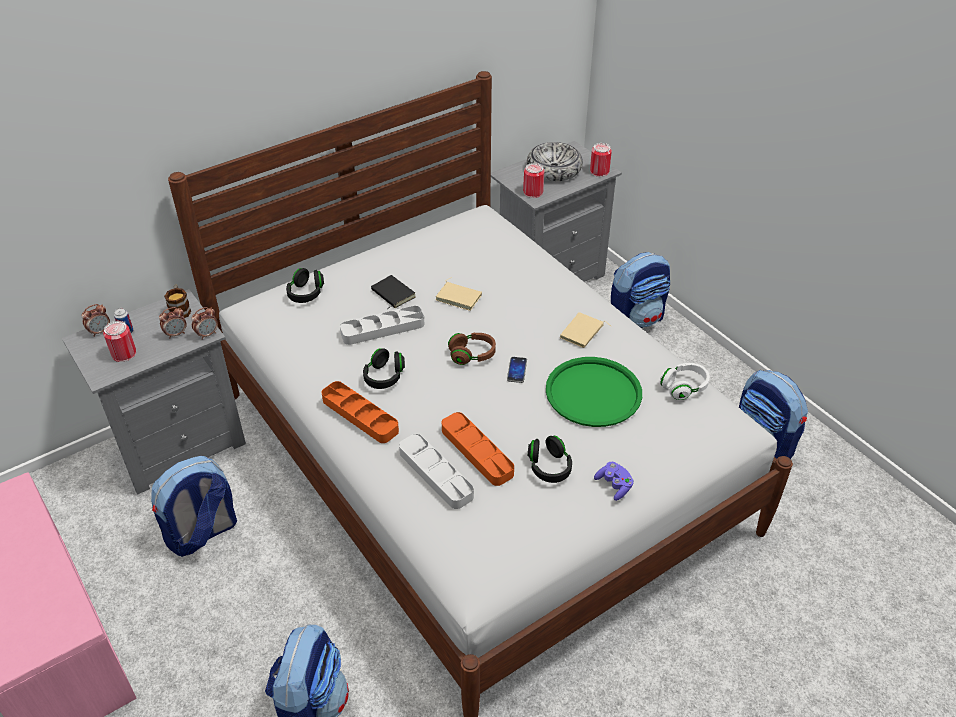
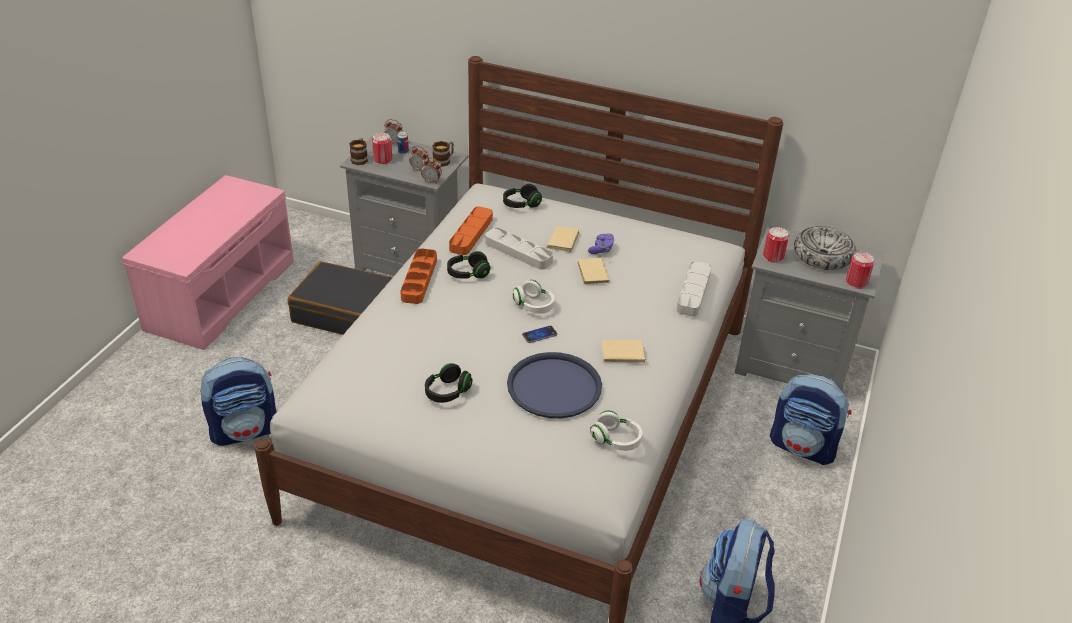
camera: 55 degrees right, 5 degrees down
(99, 370) = (360, 158): none -> mug
(202, 533) = (346, 312): backpack -> black suitcase
(392, 294) = (561, 240): black book -> beige book
(436, 474) = (391, 337): grey tray -> grey tray (693, 292)
(472, 355) = (533, 306): brown headphones -> white headphones
(477, 452) = (431, 348): orange tray -> orange tray (471, 234)
(593, 393) = (554, 386): green tray -> blue tray
(614, 485) = (459, 437): purple game controller -> purple game controller (601, 249)

